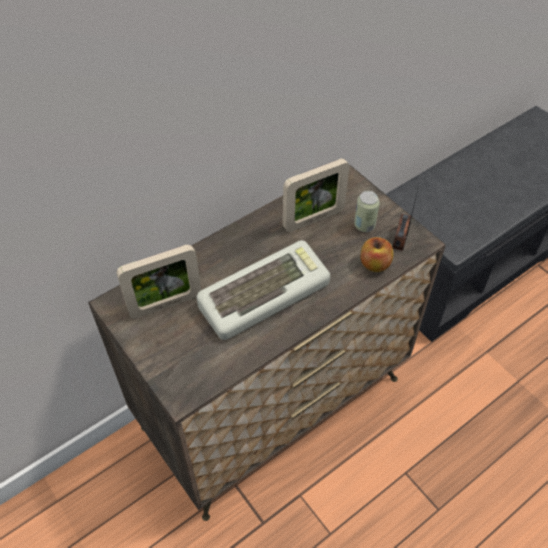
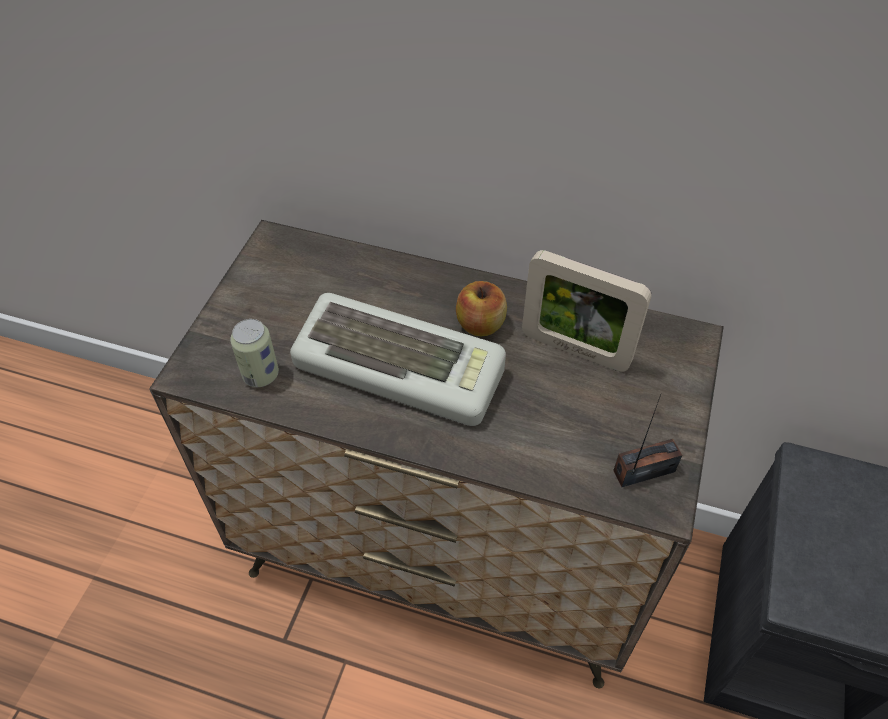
camera: 55 degrees right, 0 degrees up
(165, 304) = (308, 284): picture frame -> none
(364, 225) = (622, 413): can -> can (261, 375)
(375, 264) = (562, 464): apple -> apple (480, 324)

